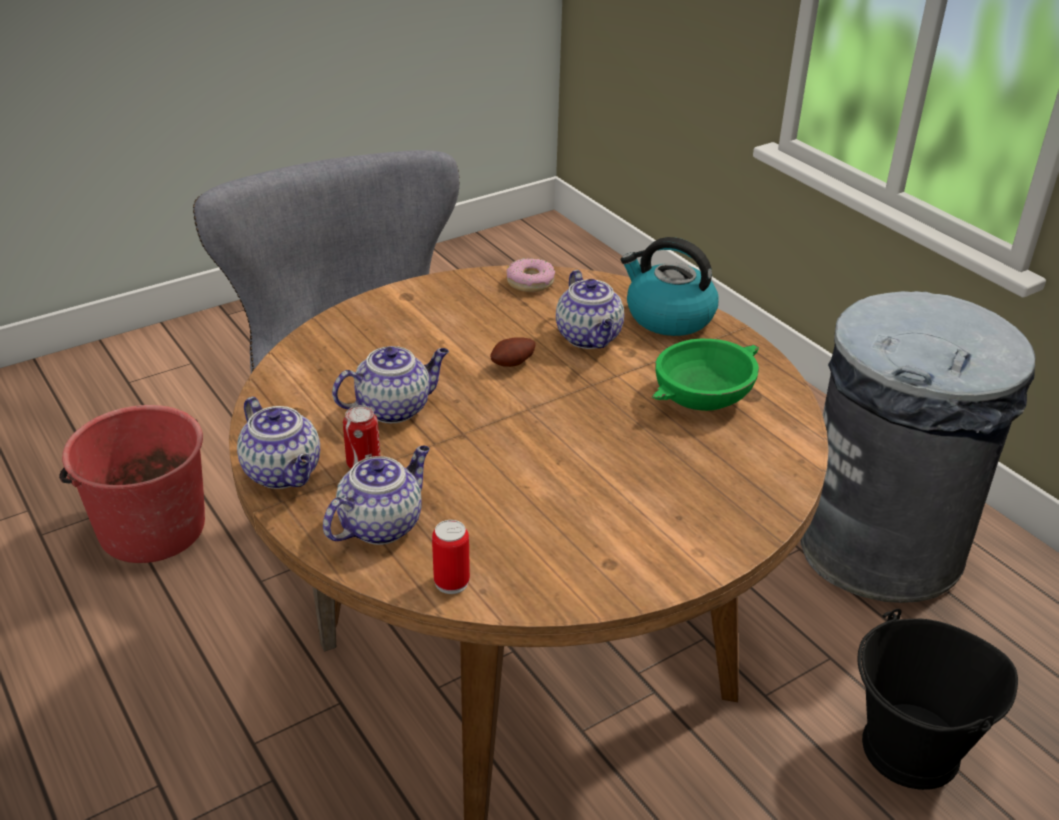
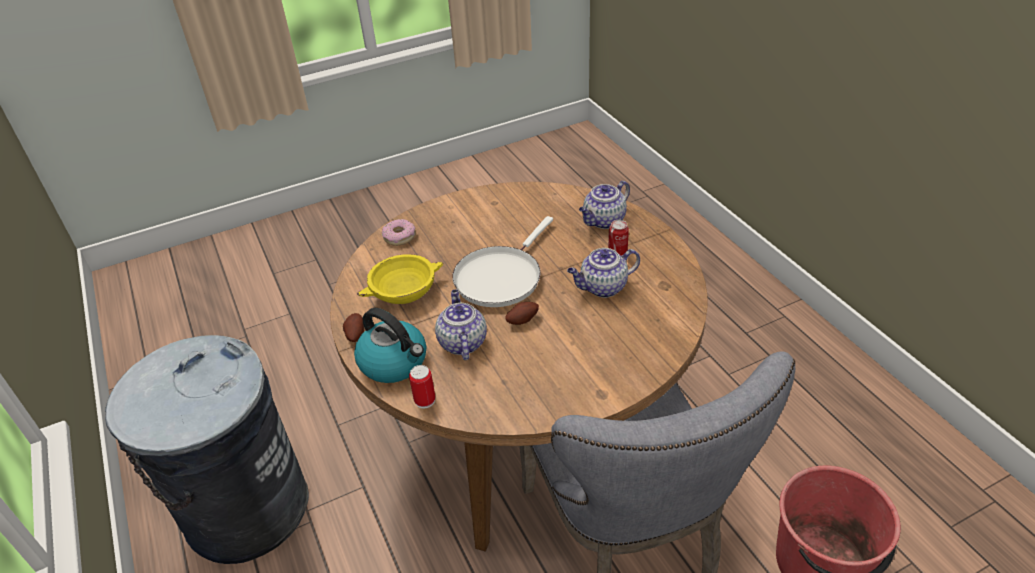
camera: 170 degrees left, 5 degrees up
(284, 473) = (661, 248): teapot -> none
(451, 582) = (569, 197): can -> can (425, 400)
(530, 282) = (494, 408): donut -> donut (399, 237)
(559, 419) = (500, 277): none -> white frying pan
(703, 395) = (404, 291): green bowl -> yellow bowl
(739, 342) = (355, 335): none -> potato
(910, 751) = (327, 372): black bucket -> none

